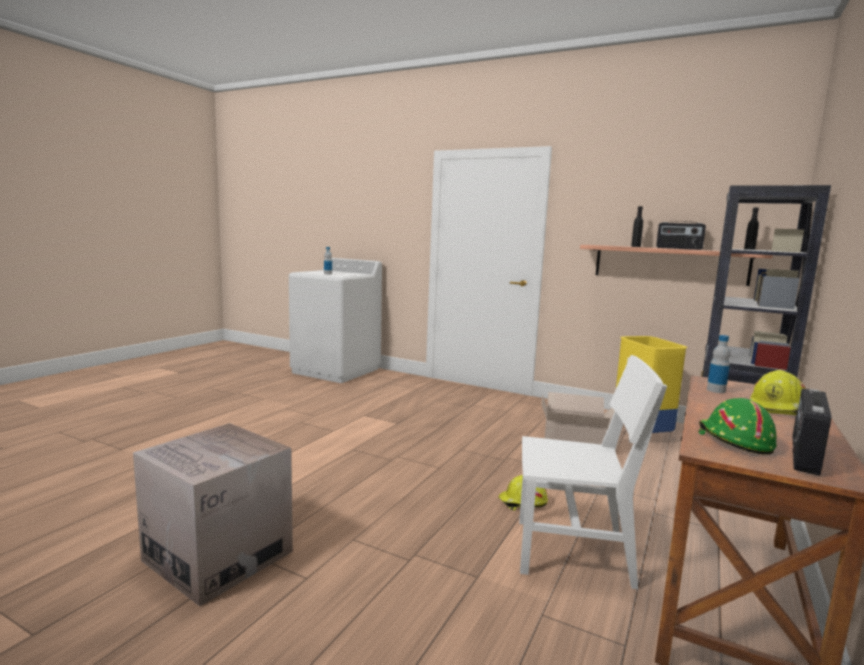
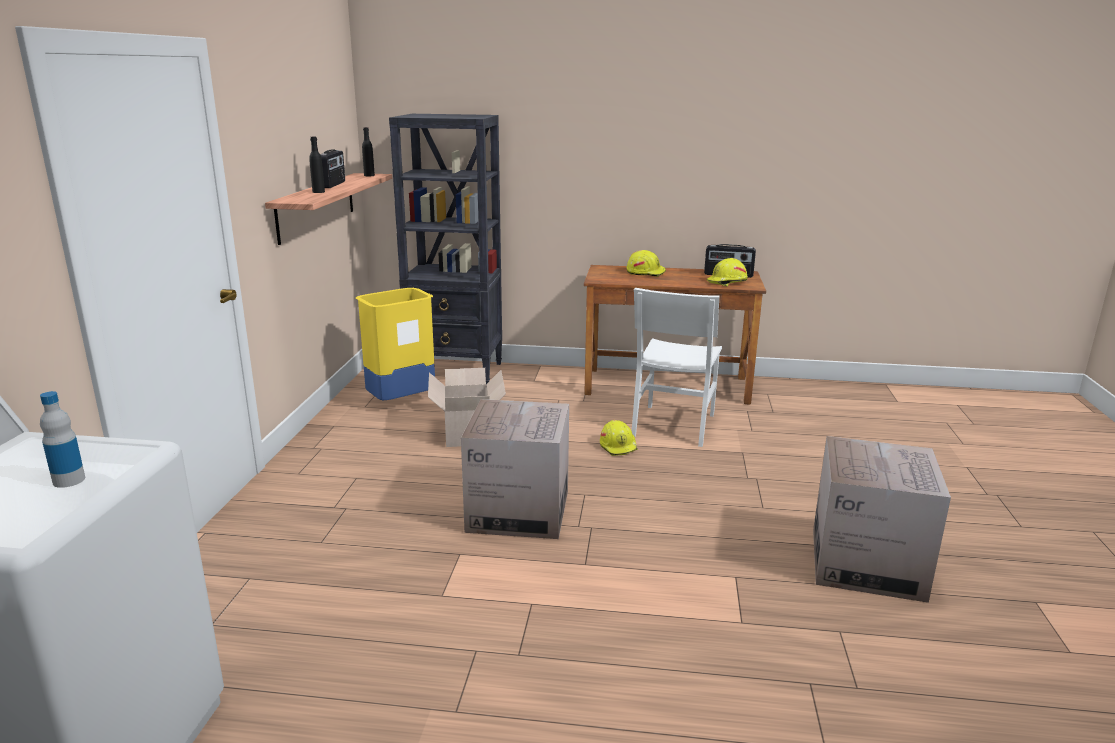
camera: 110 degrees left, 10 degrees up
(432, 443) = (518, 511): none -> cardboard box
(573, 552) = (673, 425): white chair -> white chair turned 150 degrees counterclockwise
(716, 390) = (624, 280): bottle -> none
(733, 441) = (727, 282): green hard hat -> yellow hard hat

